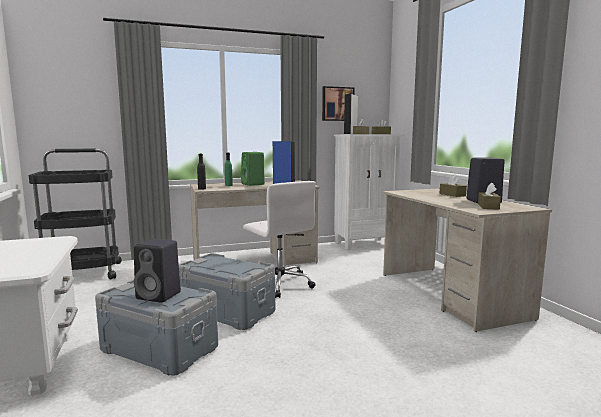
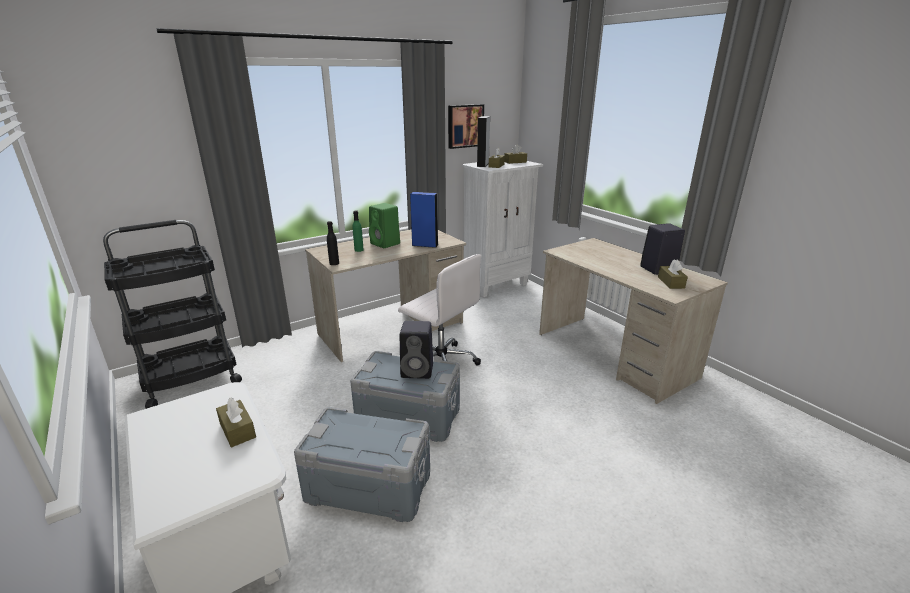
camera: 15 degrees left, 15 degrees up
(160, 295) = (369, 438): black speaker -> black speaker (418, 370)
(452, 195) = (618, 255): brown tissue box -> brown tissue box (237, 430)

